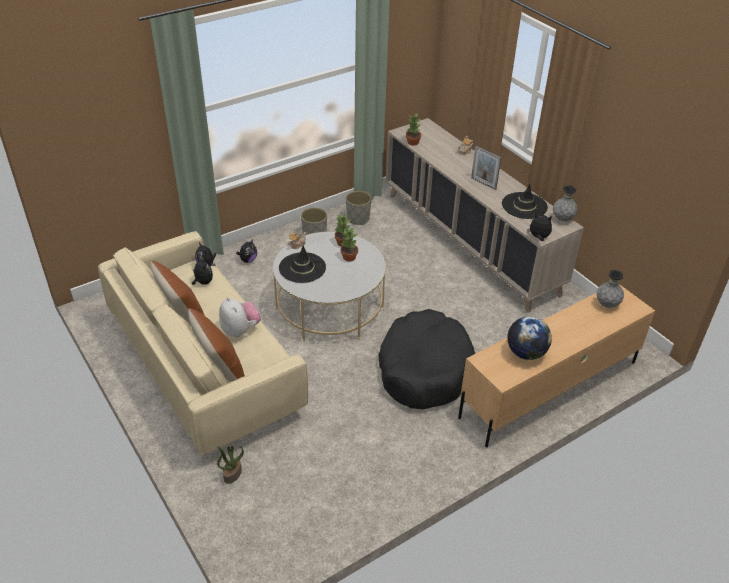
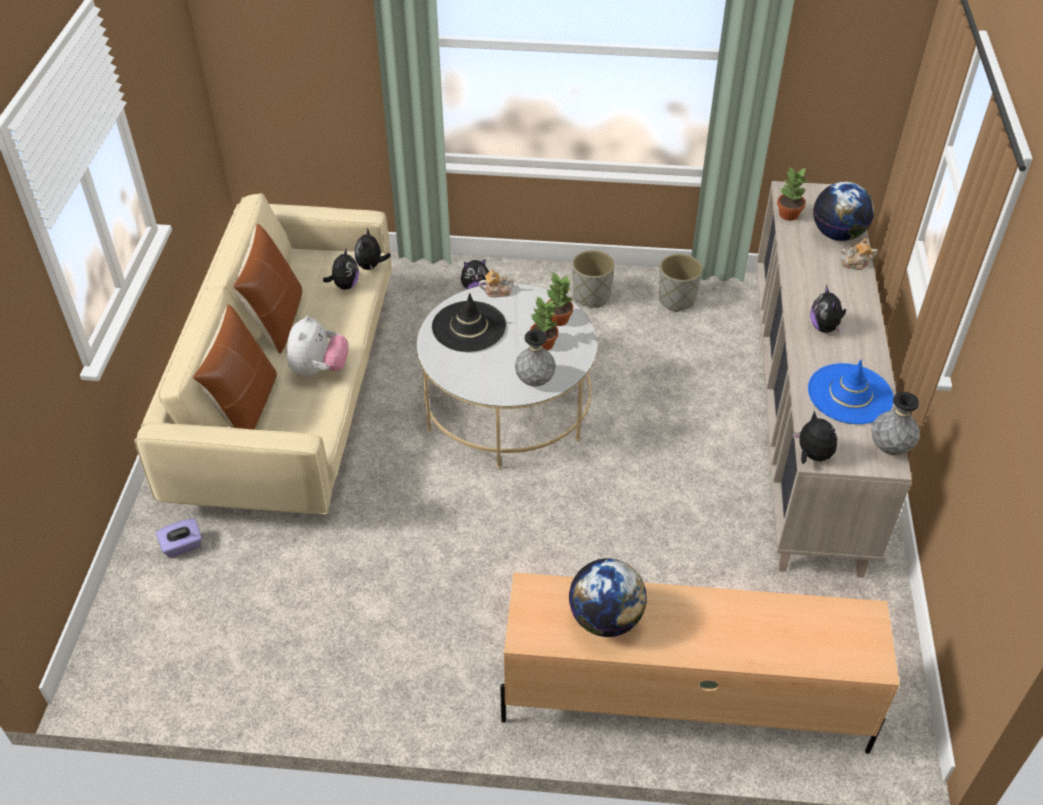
camera: 40 degrees right, 5 degrees up
(232, 474) = (182, 546): potted plant -> purple tissue box
(424, 369) = (538, 560): black dog bed -> none
(443, 142) = (838, 234): none -> globe
(483, 183) = (825, 327): picture frame -> plush toy
(524, 206) = (850, 394): black hat -> blue hat
(607, 304) = (824, 626): grey vase -> grey vase (535, 381)

